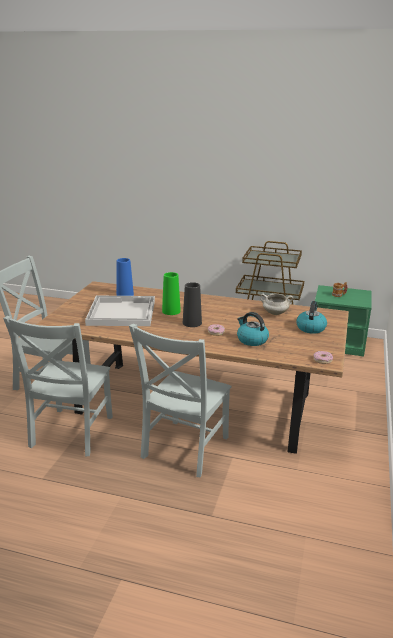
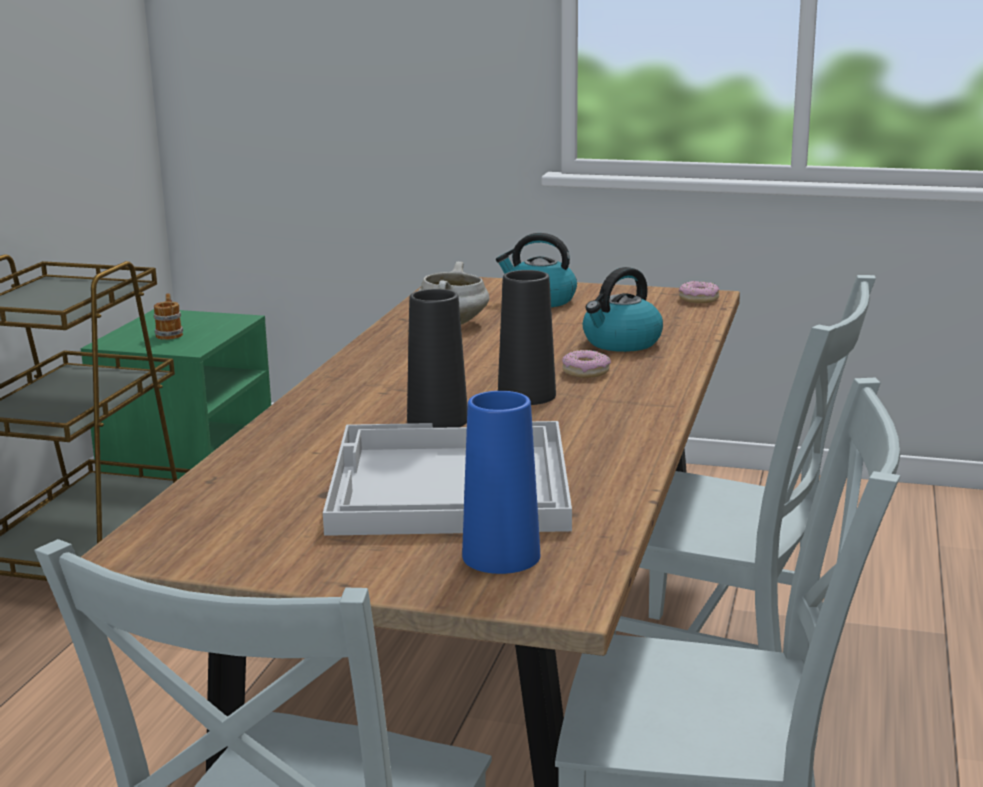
camera: 90 degrees left, 5 degrees down
(125, 294) = (269, 491): blue vase -> blue vase (501, 556)
(171, 311) = (437, 420): green vase -> black vase

